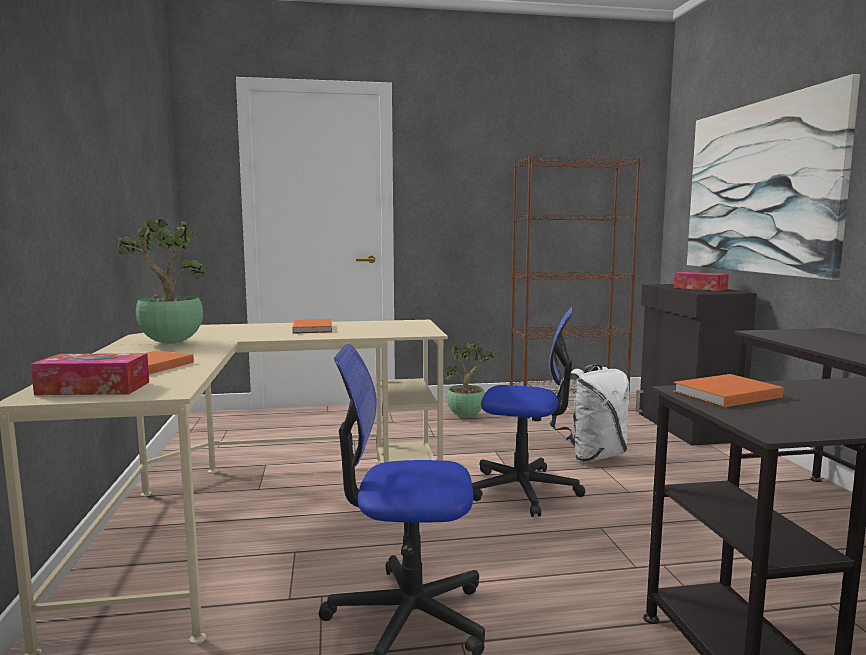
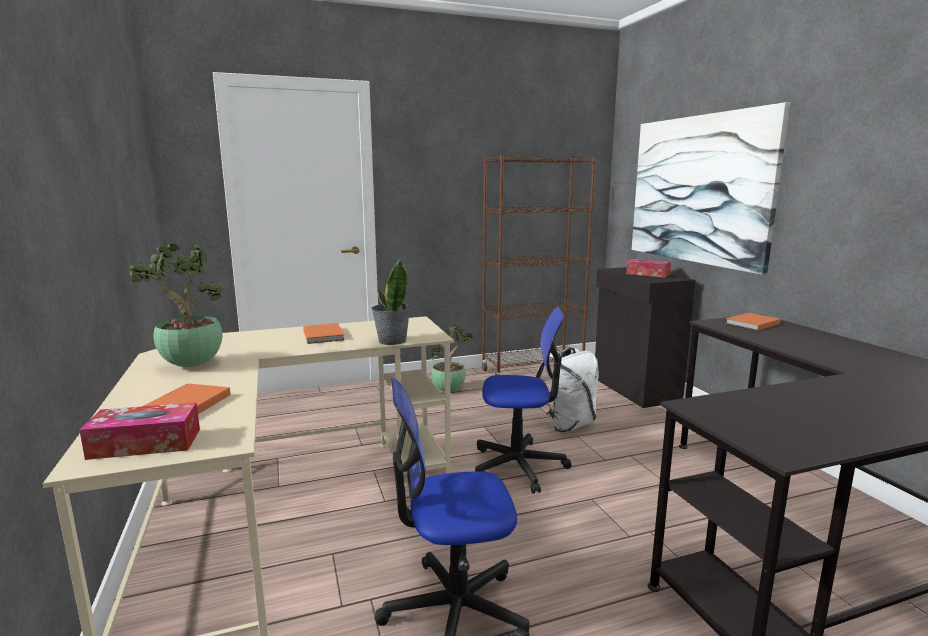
camera: 10 degrees left, 5 degrees up
(380, 334) = (391, 341): none -> potted plant
(724, 394) = (722, 409): orange book -> orange book (751, 324)

